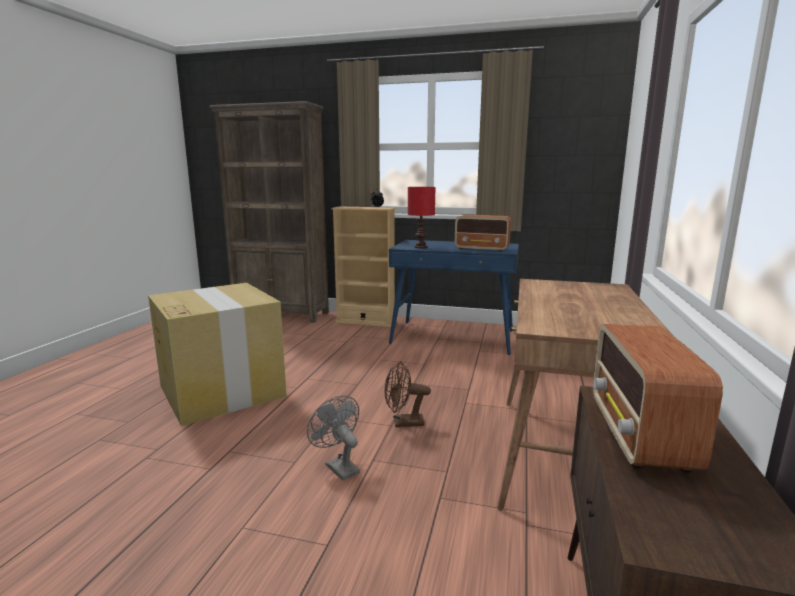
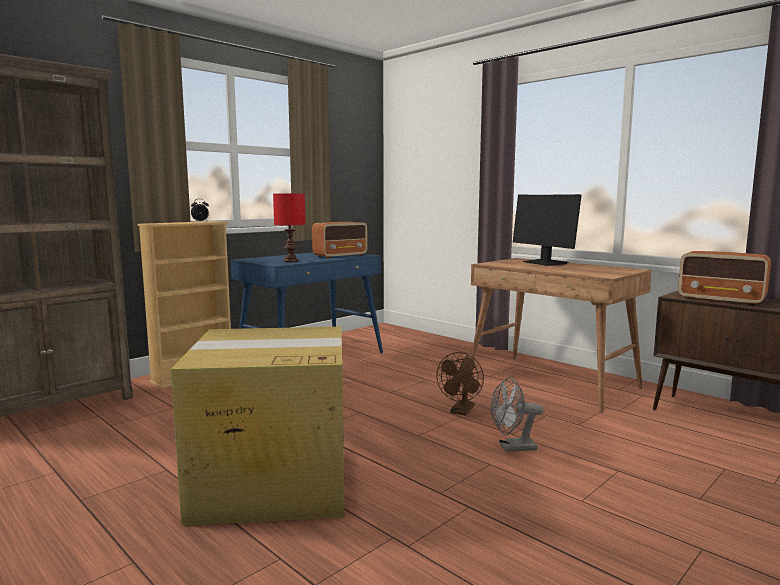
camera: 60 degrees left, 5 degrees down
(601, 297) = (545, 263): none -> monitor

